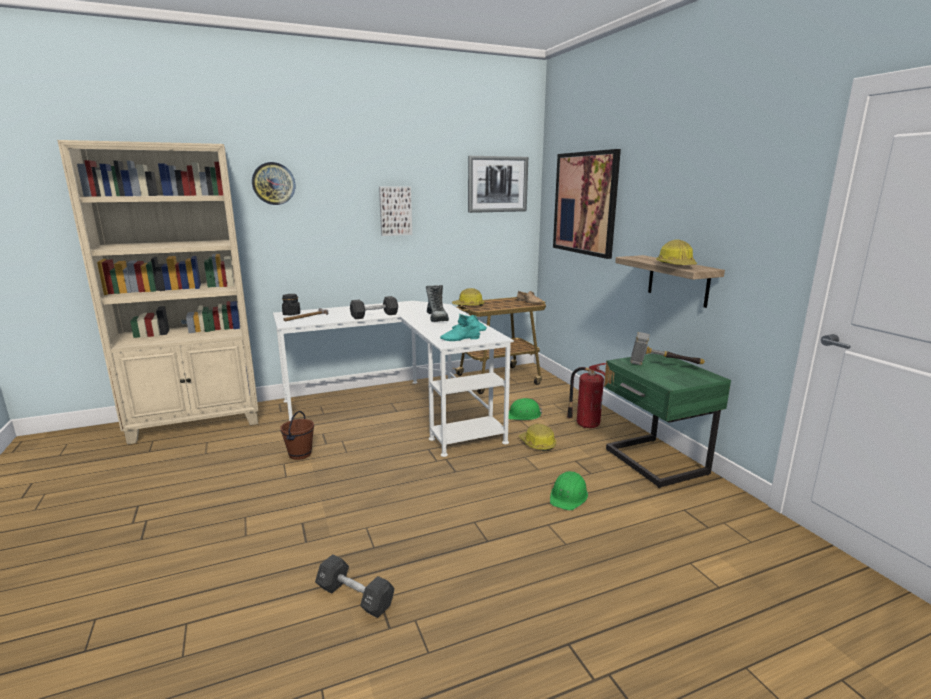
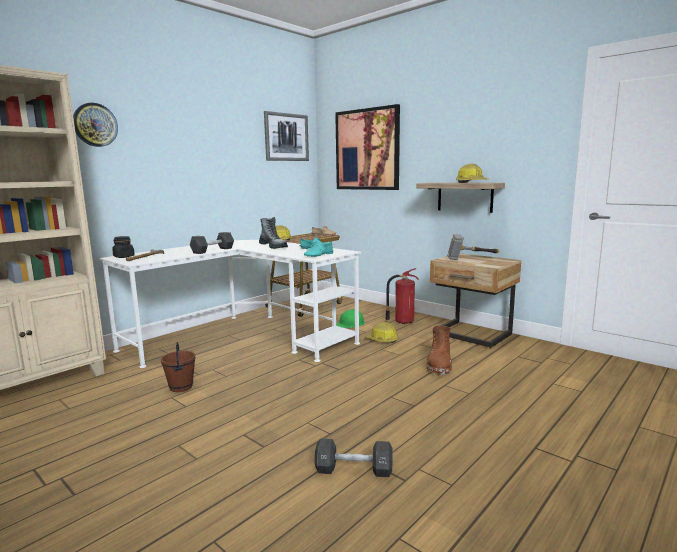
camera: 25 degrees left, 5 degrees down
(395, 211) = (208, 157): picture -> none
(568, 496) = (439, 365): green hard hat -> brown boot
(653, 463) = (471, 335): green nightstand -> beige nightstand

